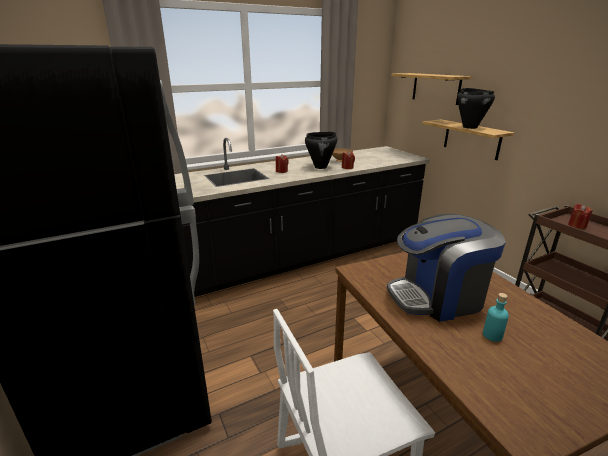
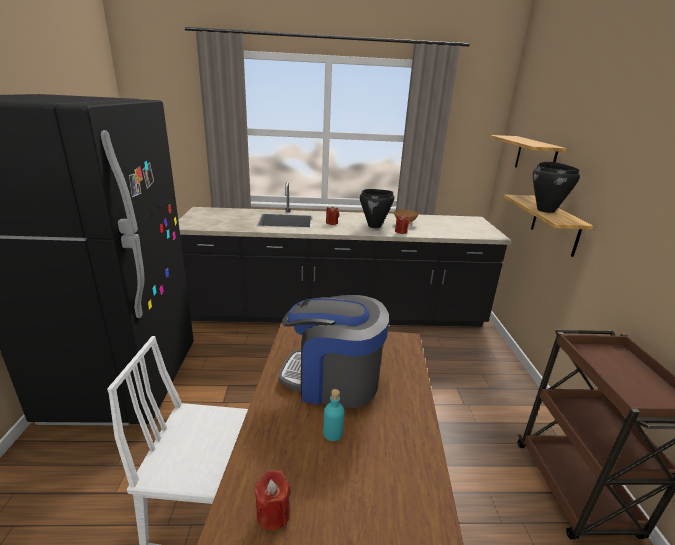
camera: 25 degrees right, 0 degrees up
(577, 225) = (610, 362): red candle -> red candle (273, 514)

